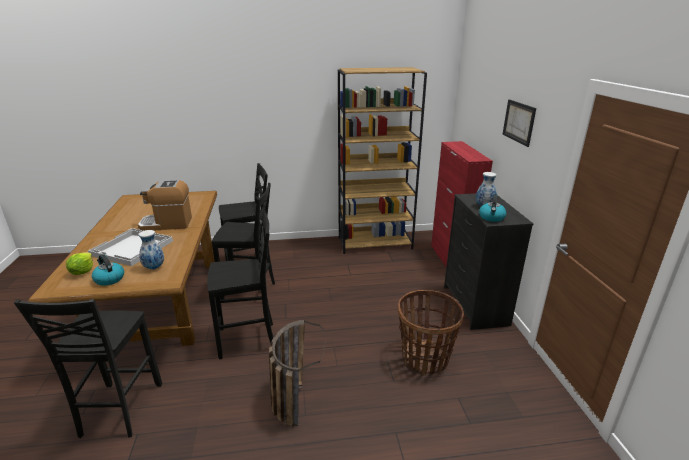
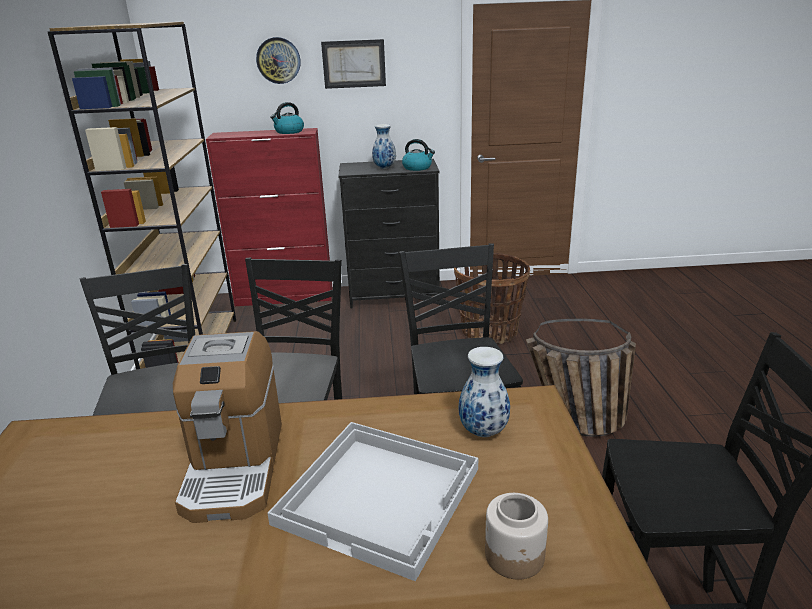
camera: 85 degrees left, 0 degrees up
(82, 271) = (515, 556): lettuce -> jar
(109, 279) = (543, 488): kettle -> kettle (289, 132)
(492, 106) = (278, 60): none -> wall clock

